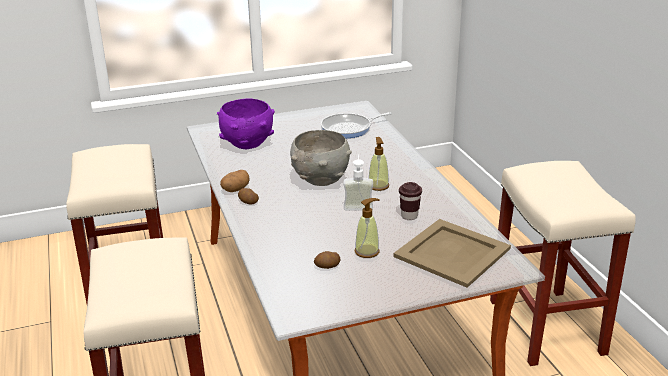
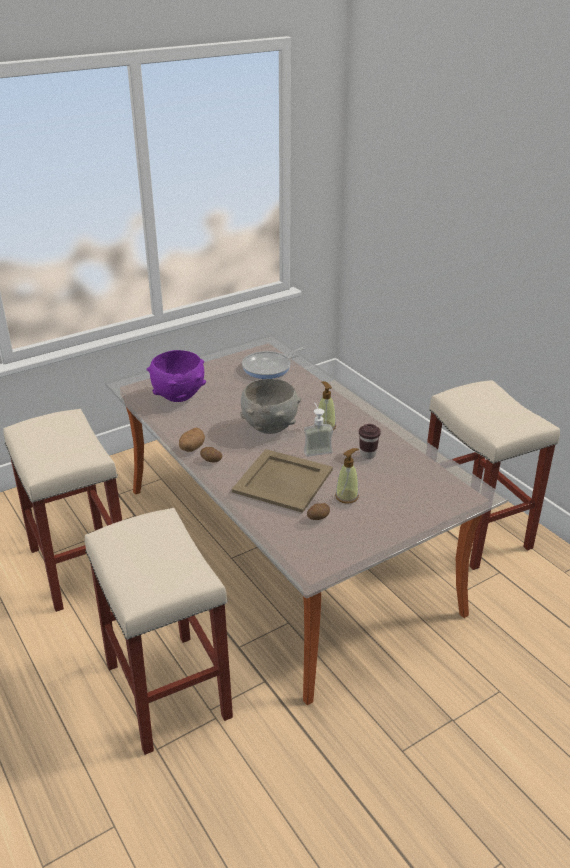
camera: 15 degrees left, 5 degrees up
(451, 252) = (420, 487): beige tray -> beige tray (282, 481)

